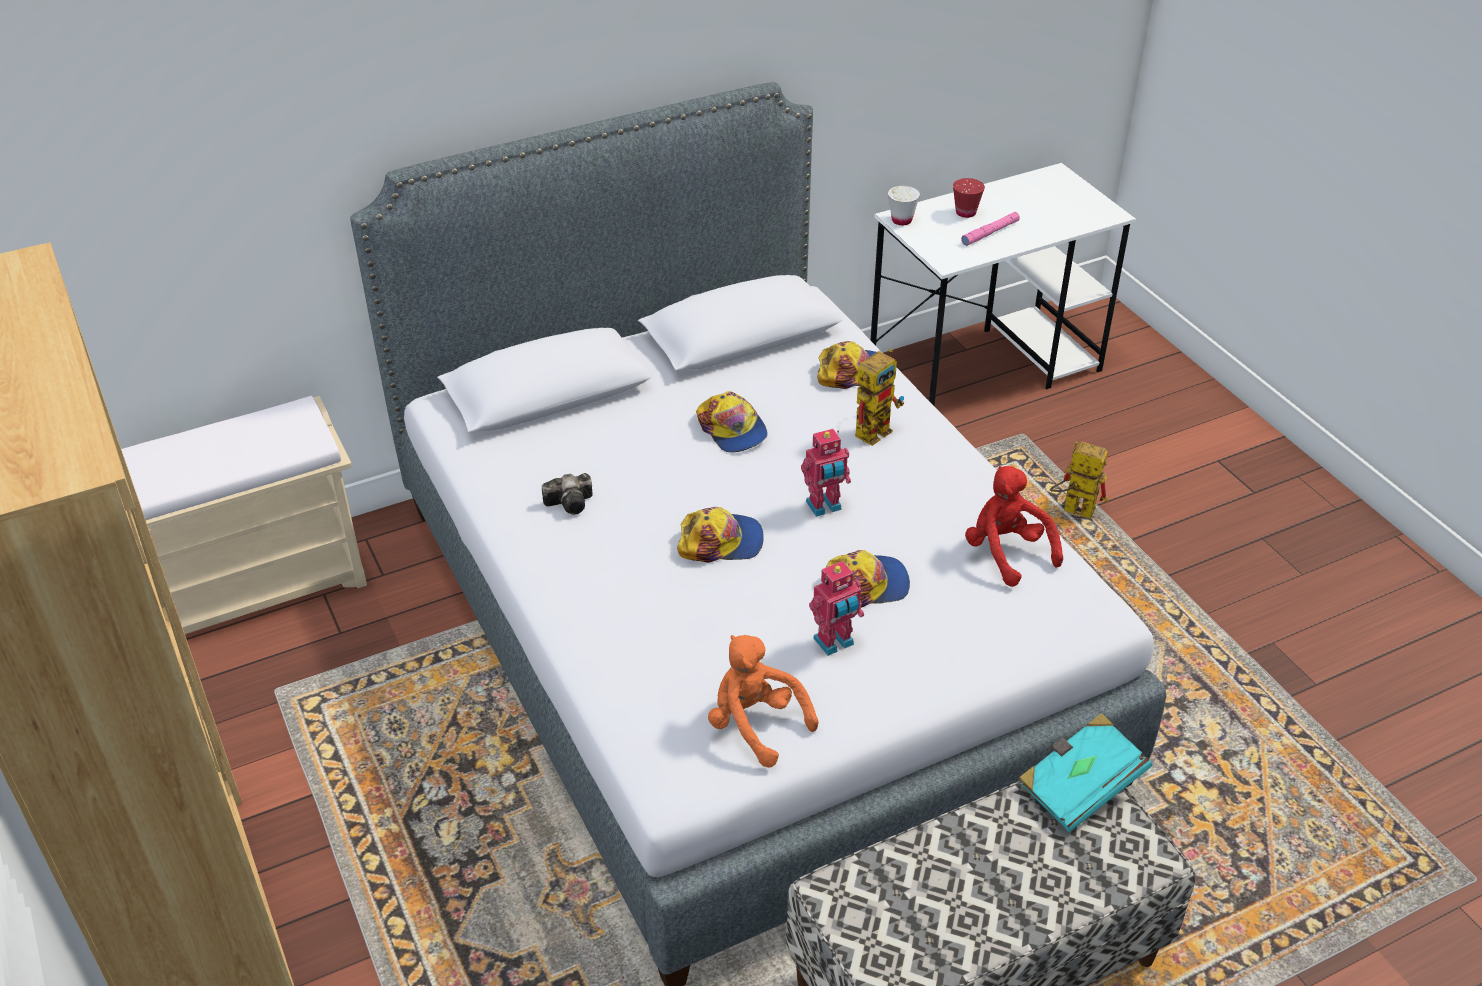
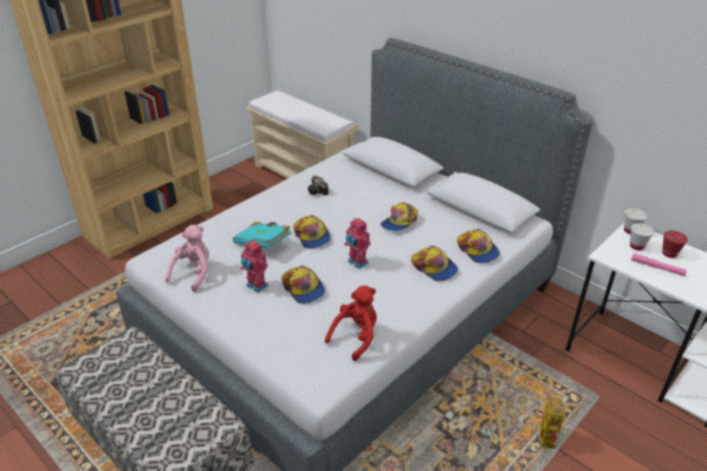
camera: 70 degrees right, 5 degrees down
(755, 725) = (193, 273): orange plush toy -> pink plush toy
(876, 428) = (434, 267): toy robot -> cap
(938, 230) = (636, 246): none -> white cup
(1079, 786) = (216, 423): turquoise book -> turquoise book (263, 243)

